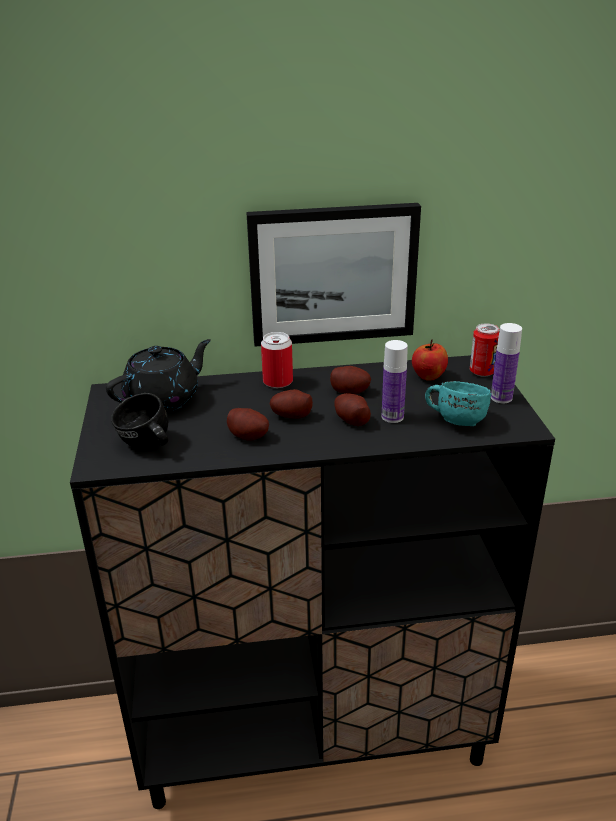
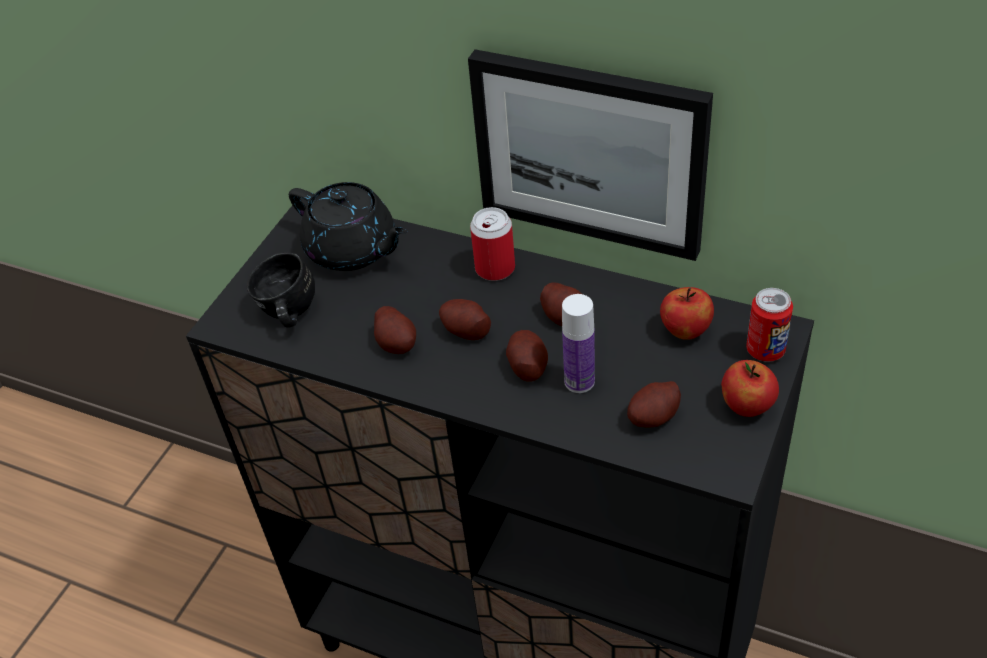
camera: 35 degrees right, 15 degrees up
(164, 399) = (352, 250): black teapot -> black teapot turned 45 degrees clockwise
(455, 419) = (653, 417): turquoise mug -> potato
(501, 398) = (747, 406): bottle -> apple

